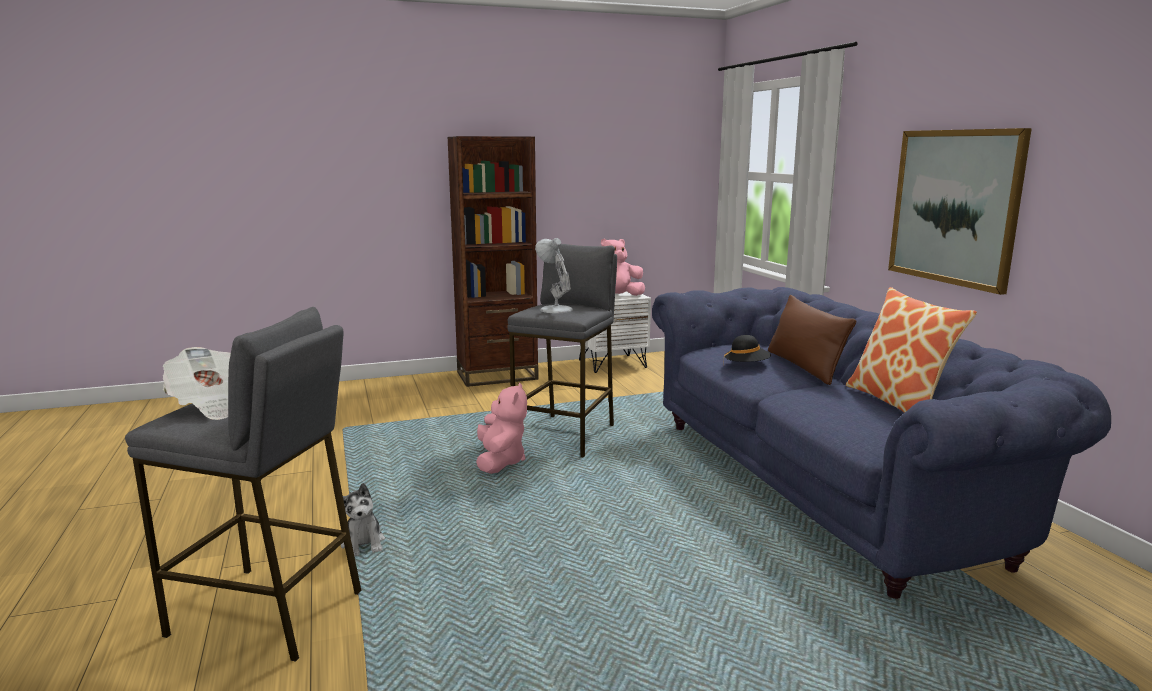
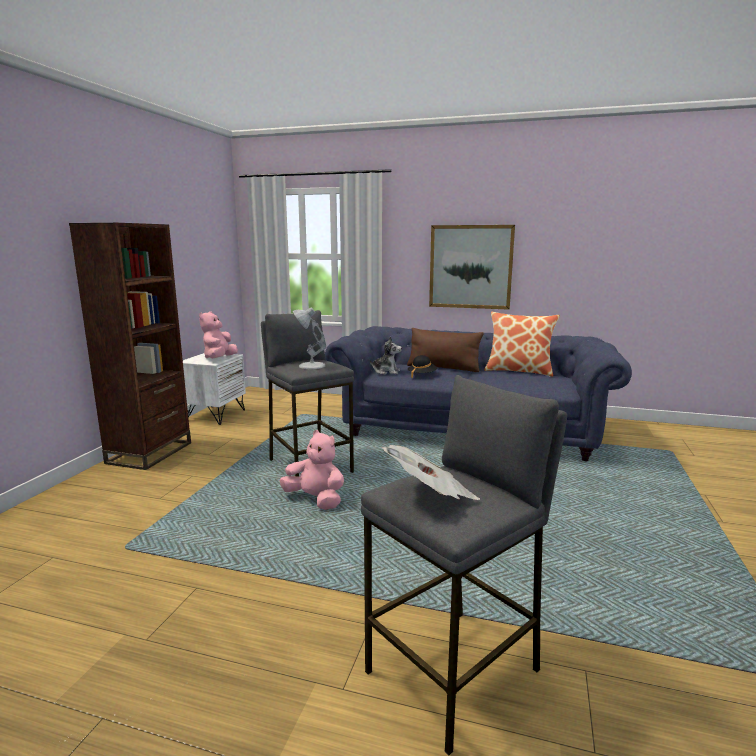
camera: 55 degrees left, 0 degrees up
(363, 543) = (381, 593): plush toy -> plush toy (386, 372)

